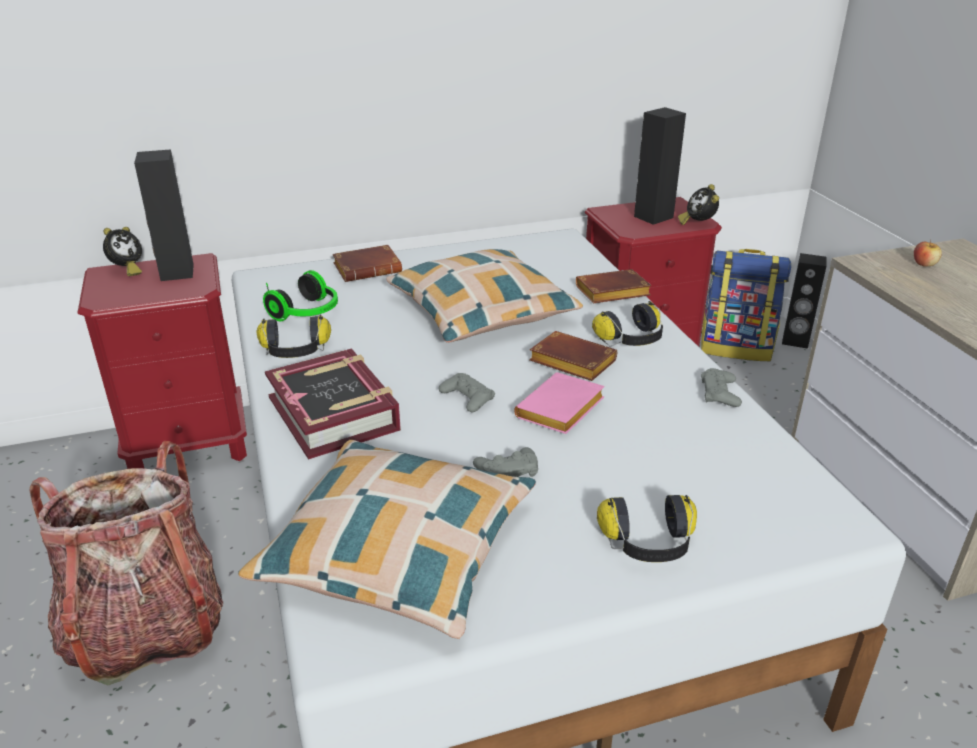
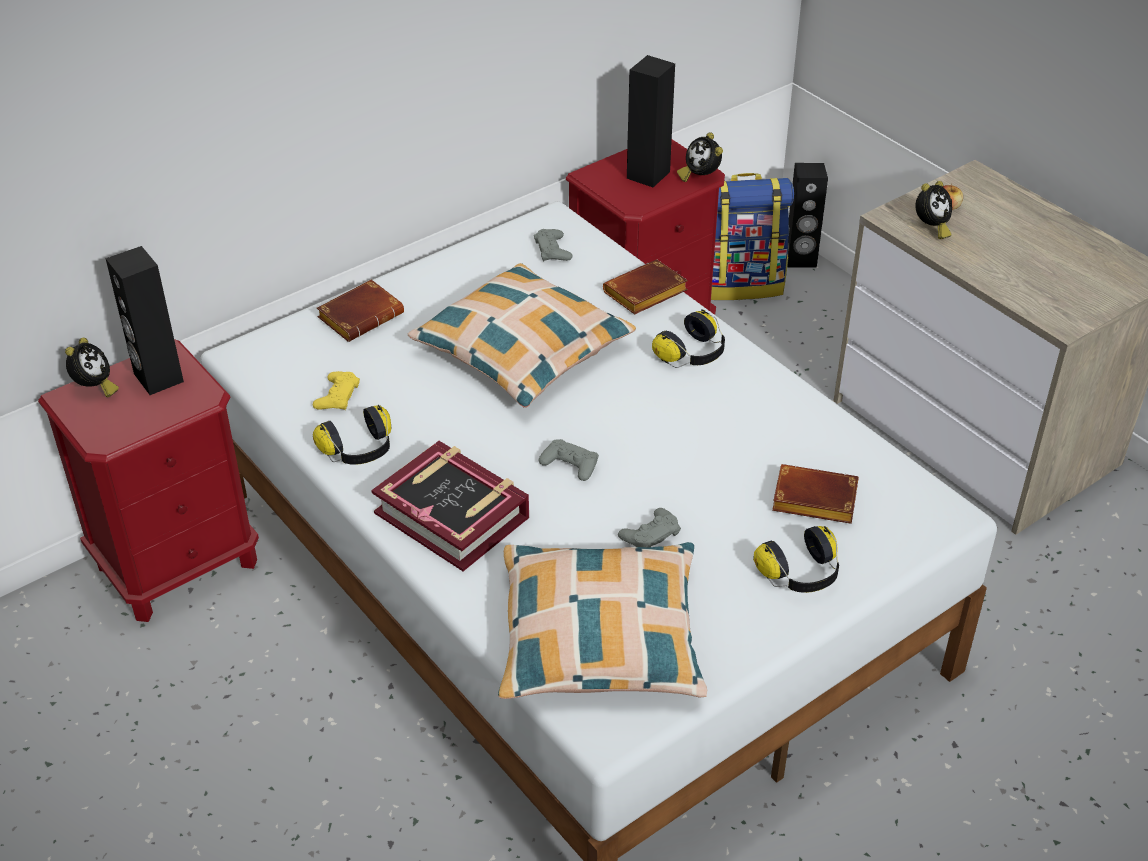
camera: 20 degrees left, 10 degrees up
(146, 628) = (282, 775): backpack -> none
(308, 313) = (337, 396): headphones -> yellow game controller
(561, 411) = (666, 458): pink book -> none
(569, 362) = (646, 397): brown book -> brown book (812, 501)
(720, 393) = (800, 401): grey game controller -> grey game controller (552, 250)
(901, 275) = (931, 228): none -> alarm clock

